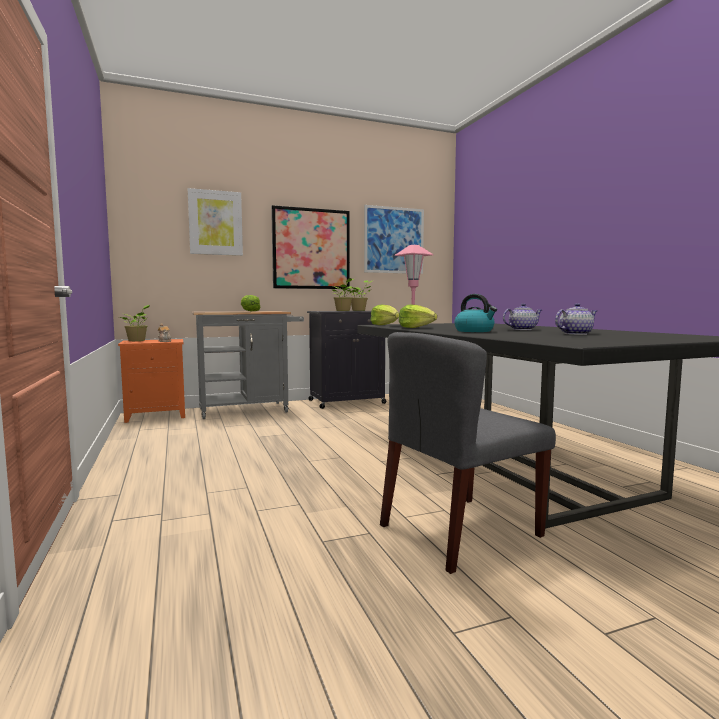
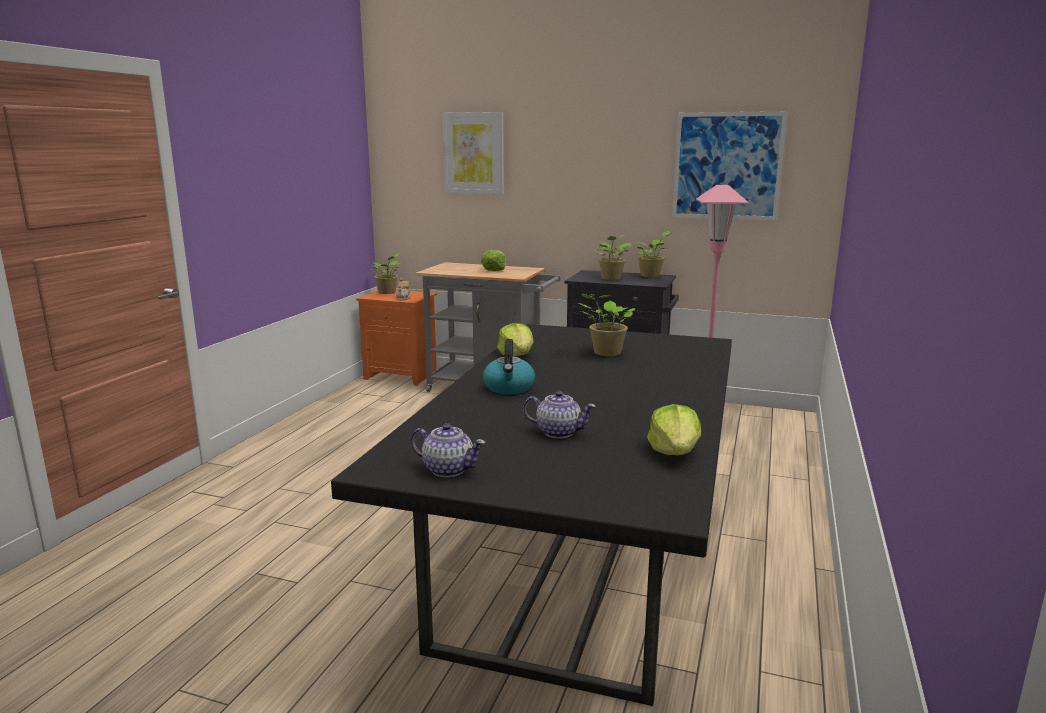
camera: 40 degrees right, 10 degrees up
(311, 249) = (593, 183): picture -> none
(385, 325) = (538, 334): lettuce -> lettuce (674, 452)
(453, 325) = (605, 353): none -> potted plant
(459, 531) = (356, 617): grey chair -> none
(521, 329) = (596, 394): teapot -> teapot (448, 469)

